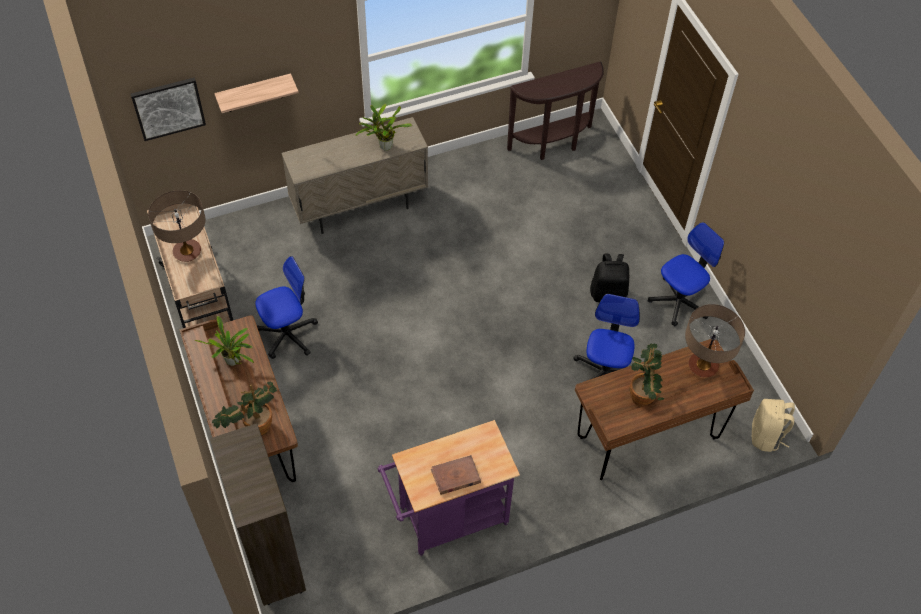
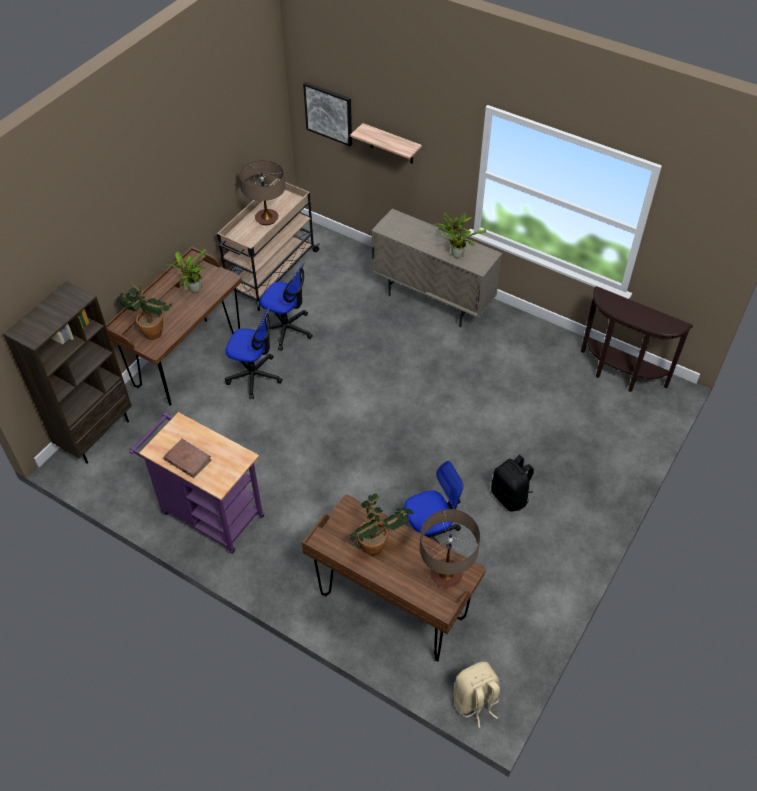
camera: 55 degrees right, 5 degrees down
(679, 301) = (553, 552): office chair -> office chair (254, 376)

